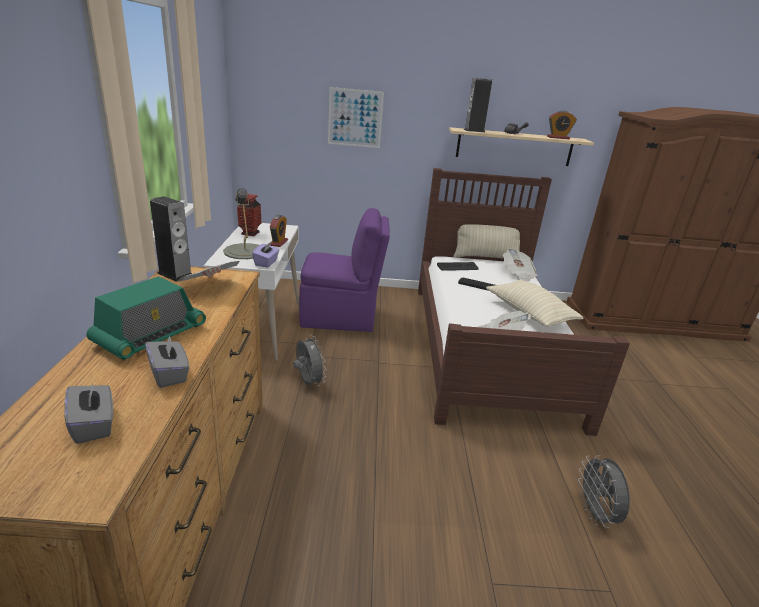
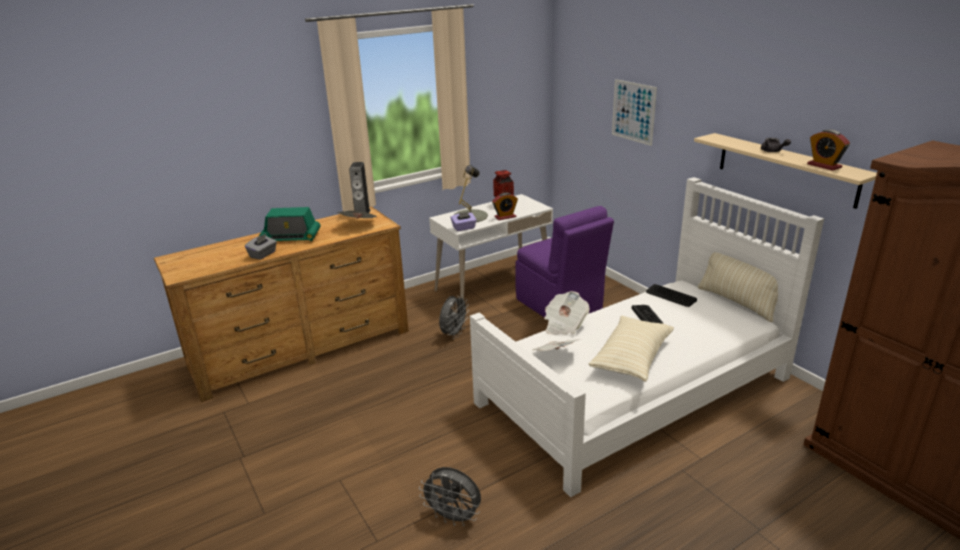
camera: 60 degrees right, 0 degrees up
(94, 425) = (215, 259): grey tissue box -> none
(474, 130) = (725, 141): speaker -> none
(487, 347) = (635, 390): brown bed -> white bed
(518, 274) = (723, 329): newspaper -> newspaper (564, 325)
(596, 514) = (454, 517): grey fan -> grey fan turned 120 degrees counterclockwise

